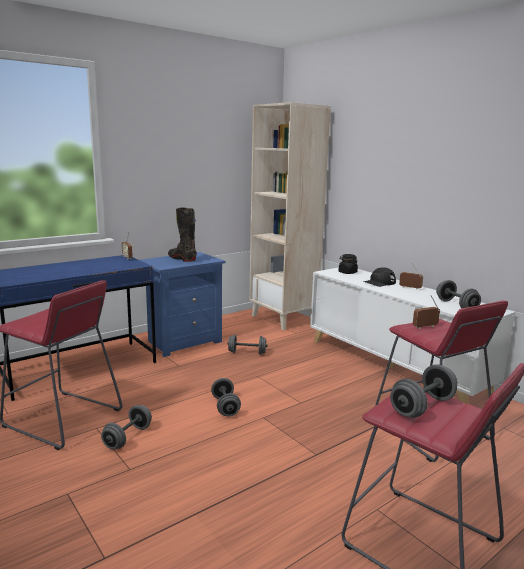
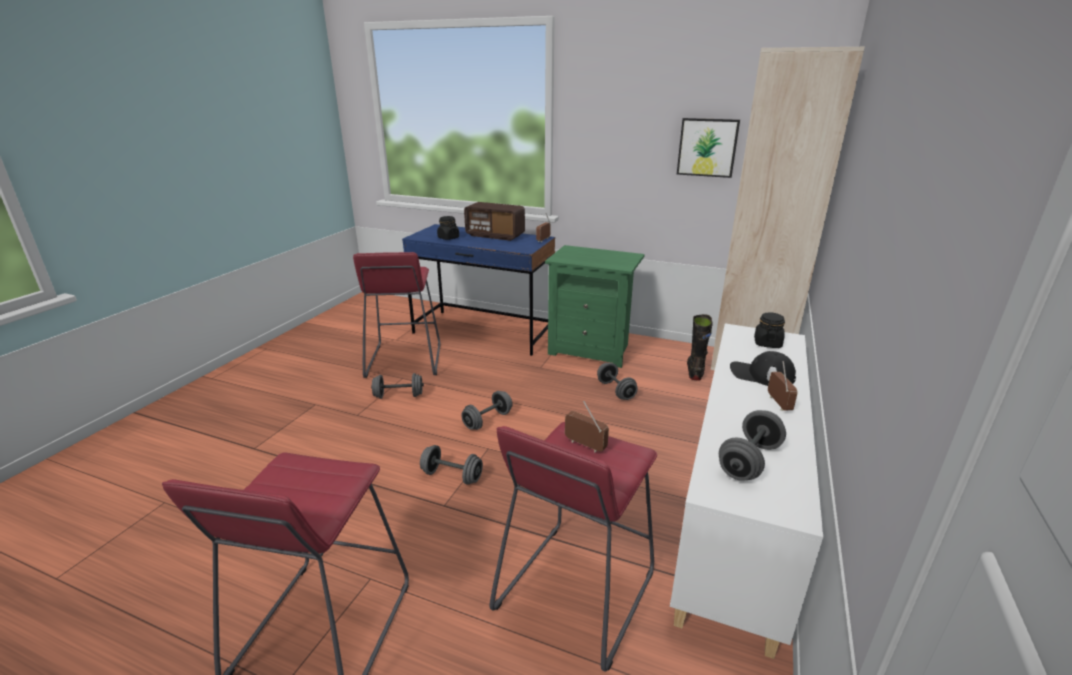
camera: 60 degrees right, 10 degrees up
(45, 275) = (448, 238): none -> black jar
(79, 264) = (495, 235): none -> radio
(182, 259) = (600, 256): black boot -> black boot (695, 371)
(183, 341) = (592, 350): blue nightstand -> green nightstand
(218, 168) = (707, 147): none -> picture
(422, 406) = (303, 483): grey dumbbell -> grey dumbbell (452, 476)

